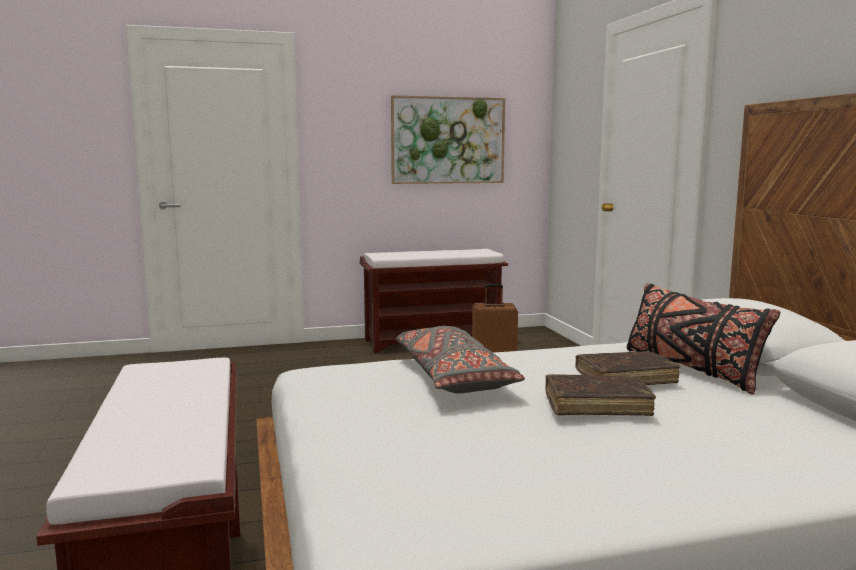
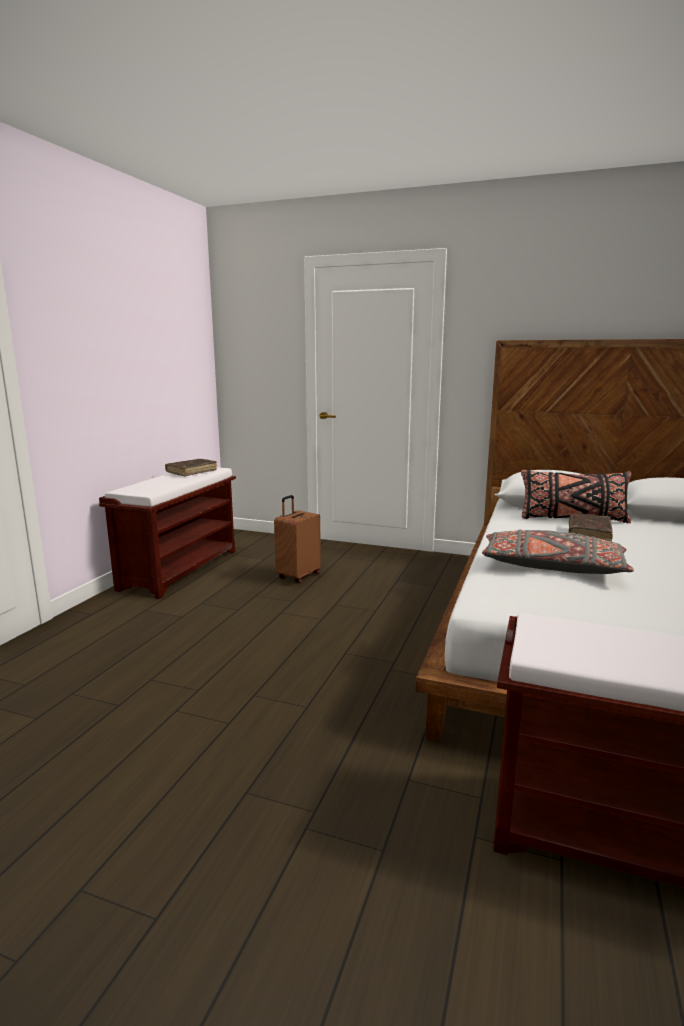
camera: 55 degrees left, 5 degrees up
(448, 140) = (150, 357): picture -> none
(597, 405) = (642, 552): brown book -> brown book (191, 472)

